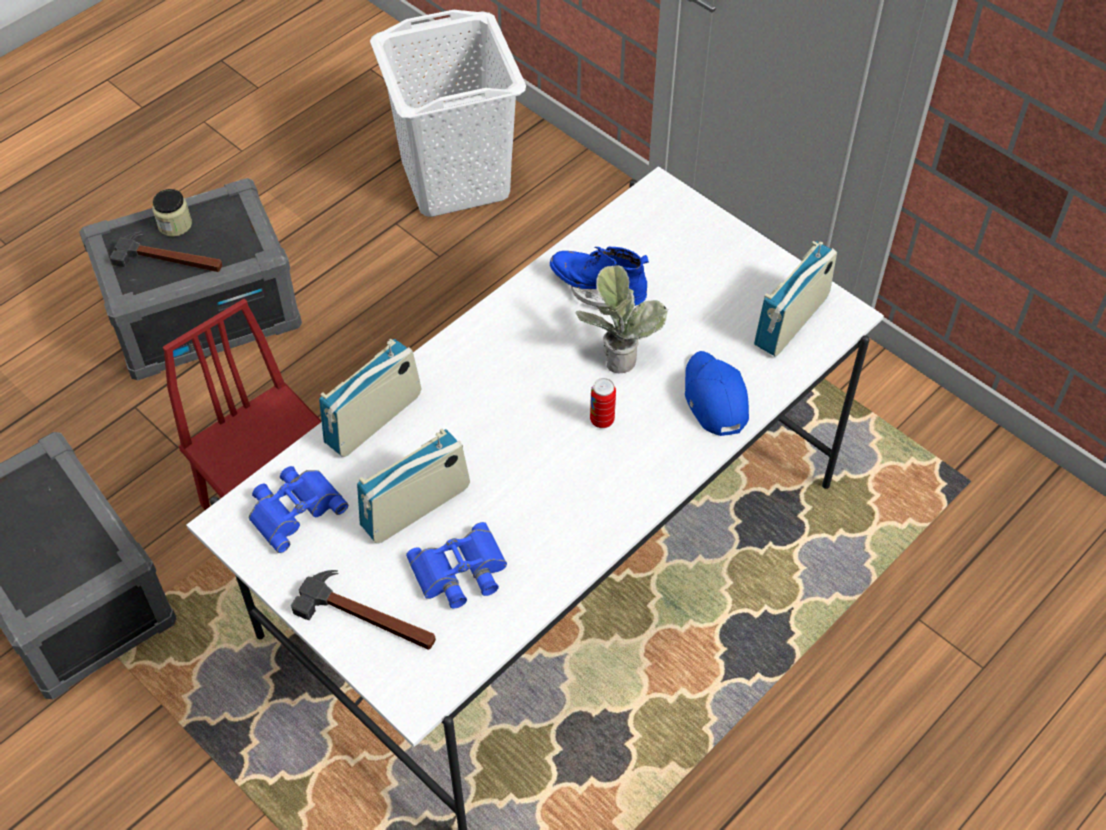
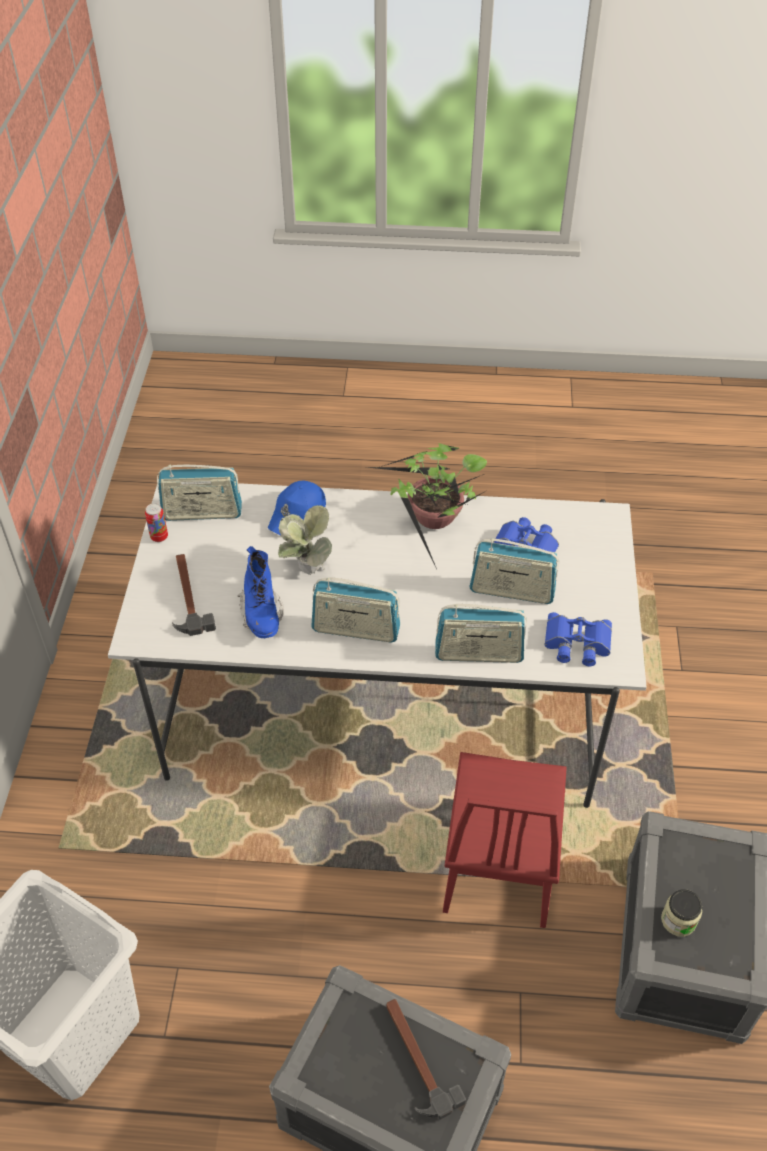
camera: 130 degrees left, 5 degrees down
(175, 225) = (378, 1096): jar -> jar (678, 920)
(368, 617) = (594, 564): hammer -> hammer (188, 596)
(505, 346) = (356, 629): none -> radio
(582, 512) = (434, 522): none -> potted plant
(602, 420) = (364, 551): can -> can (159, 537)

